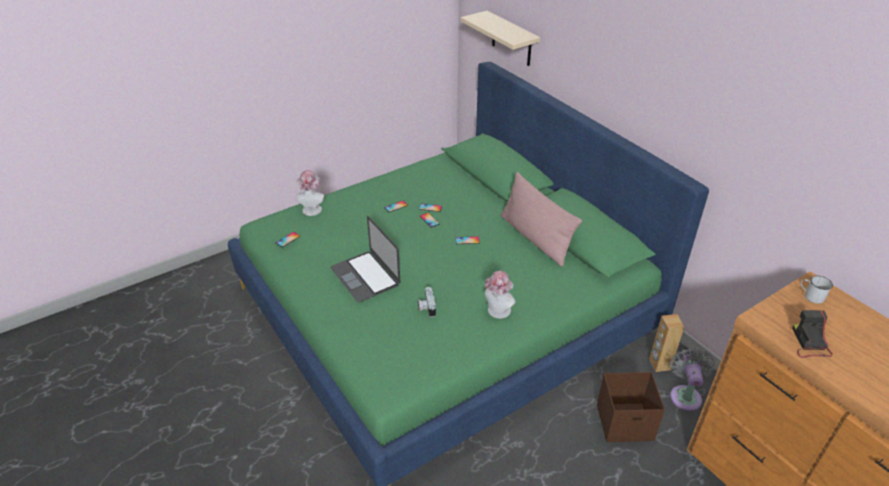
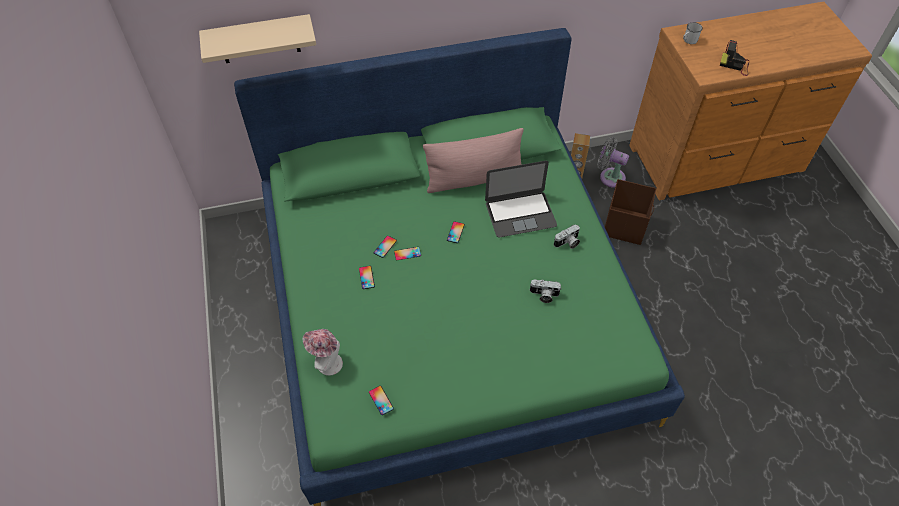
camera: 70 degrees left, 15 degrees up
(365, 276) = (478, 336): laptop -> laptop (520, 214)
(497, 312) = (567, 243): hat -> camera

